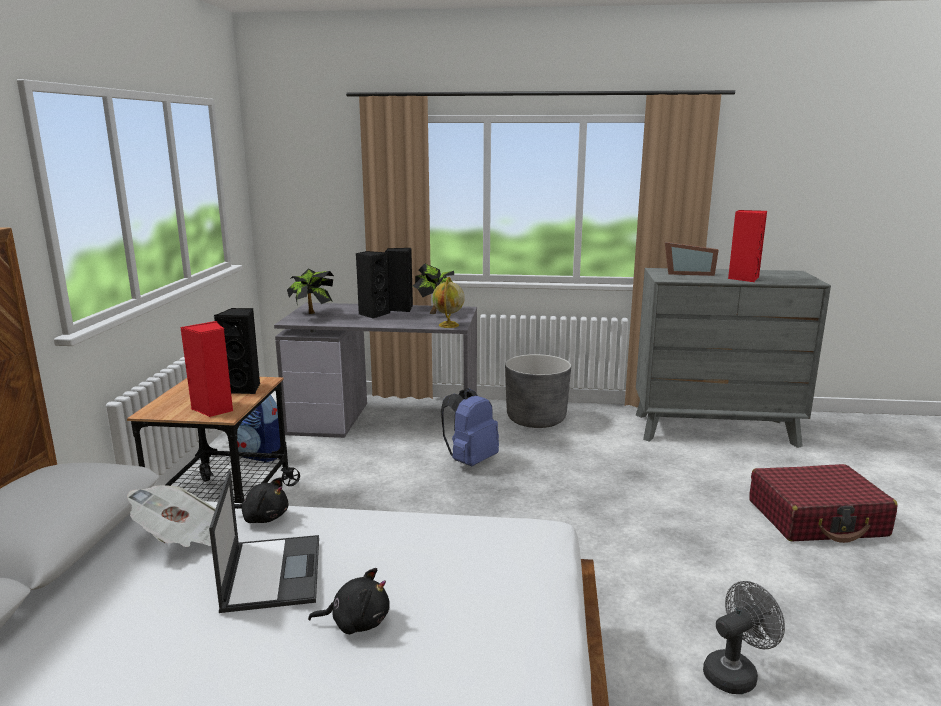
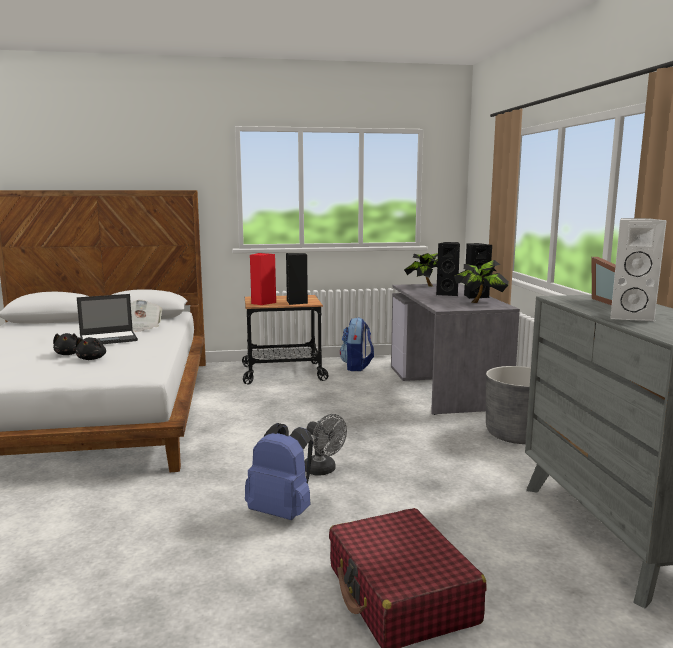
camera: 75 degrees right, 5 degrees down
(263, 517) = (162, 333): black plush toy -> black plush toy (92, 359)
(448, 325) = (442, 307): globe -> none
(470, 461) = (399, 419): blue backpack -> blue backpack (282, 512)
(735, 673) = (126, 526): grey fan -> grey fan (323, 471)
(743, 278) = (629, 317): red speaker -> white speaker

